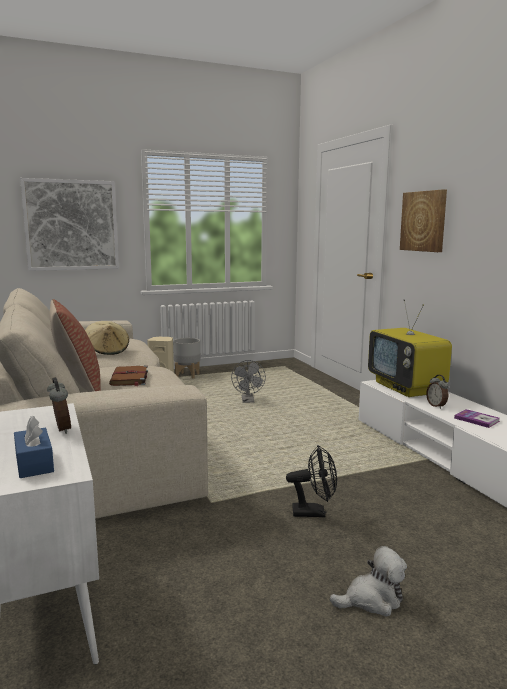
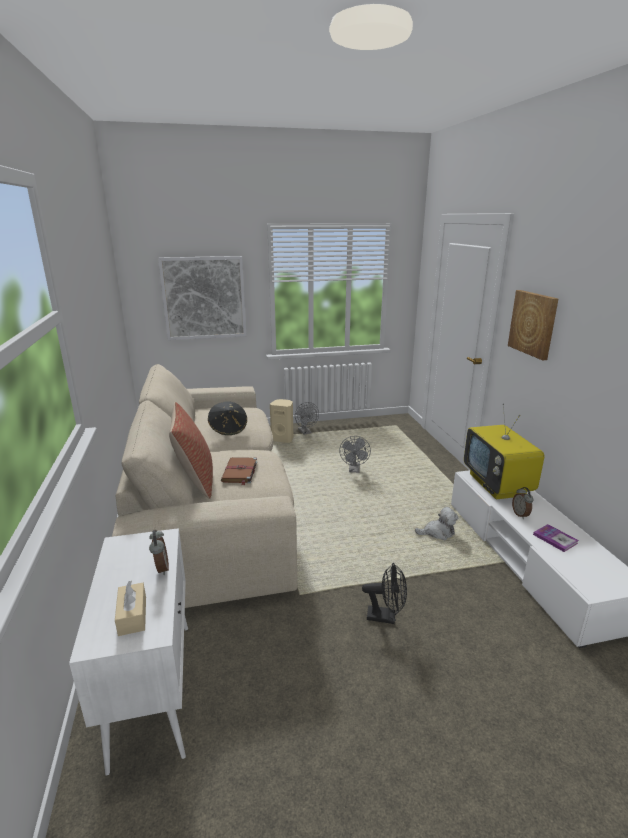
camera: 10 degrees right, 10 degrees up
(34, 463) = (132, 616): blue tissue box -> beige tissue box
(107, 351) = (228, 429): beige hat -> black hat
(187, 375) = (306, 432): grey planter -> grey fan
(372, 600) = (414, 726): plush toy -> plush toy (438, 533)

